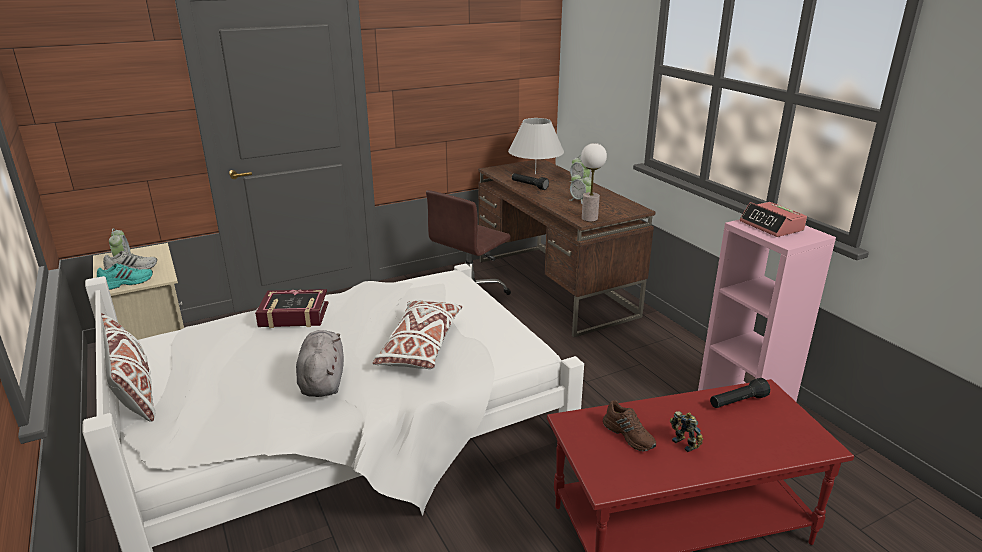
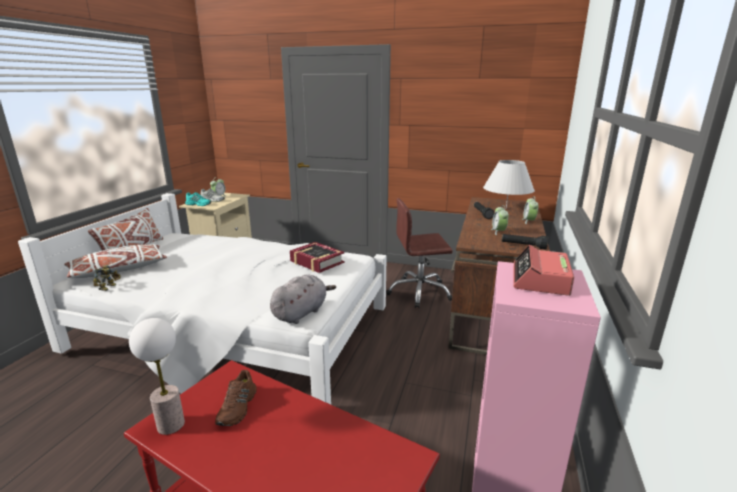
camera: 45 degrees right, 5 degrees down
(294, 315) = (239, 244): book -> book (316, 262)
(322, 381) = (181, 278): grey plush toy -> grey plush toy (301, 313)
(420, 346) = (254, 284): white pillow -> white pillow (118, 270)
(589, 218) = (477, 244): table lamp -> table lamp (171, 424)
(686, 442) = (255, 443): toy robot -> toy robot (109, 287)
(737, 402) = (362, 447): black flashlight -> black flashlight (523, 246)

